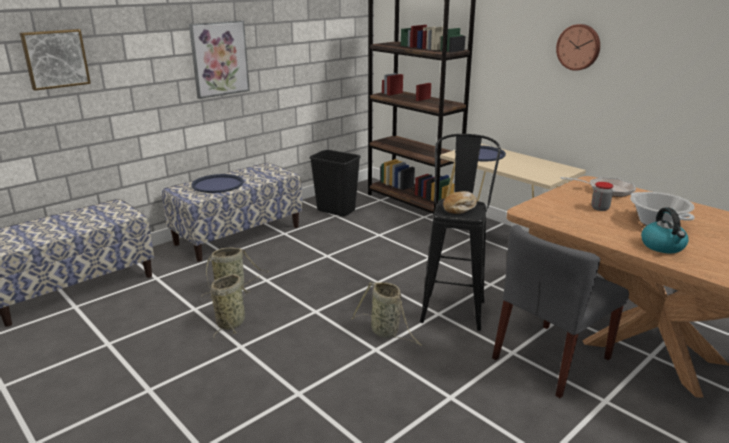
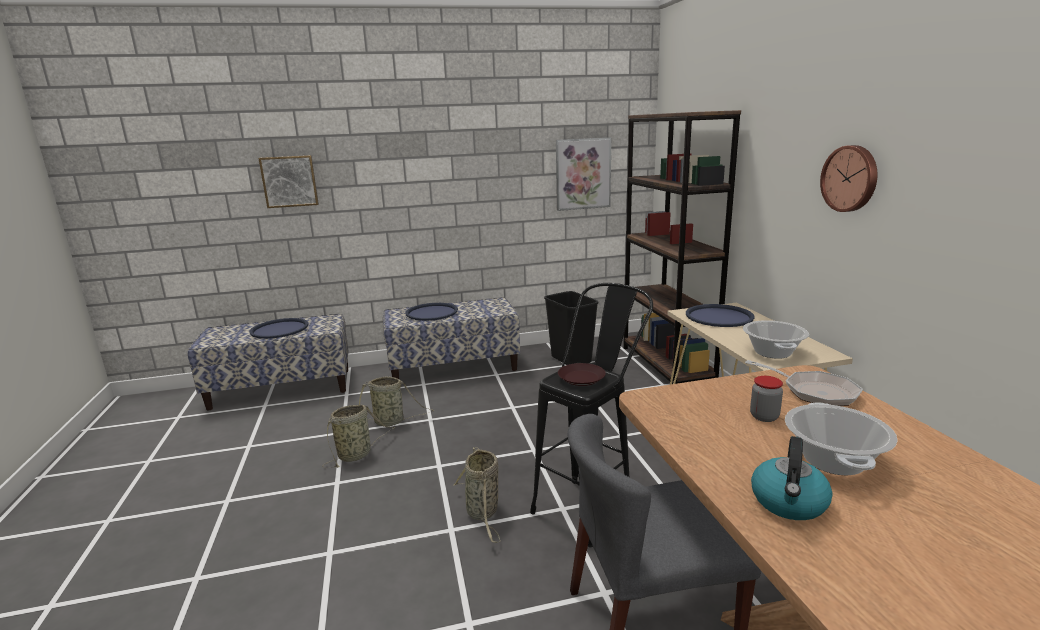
camera: 30 degrees right, 5 degrees down
(70, 223) = (279, 329): none -> blue tray
(219, 58) = (454, 187): picture -> picture (583, 174)
(460, 208) = (581, 378): bread -> brown plate
(540, 173) = (772, 352): none -> cooking pot

